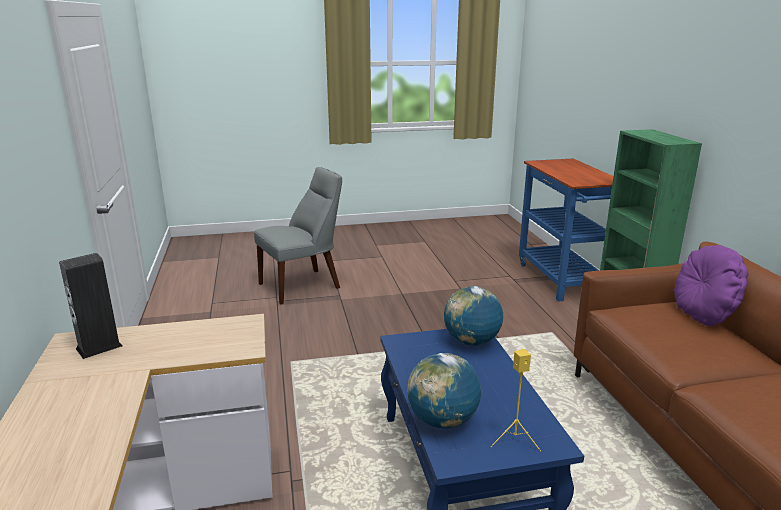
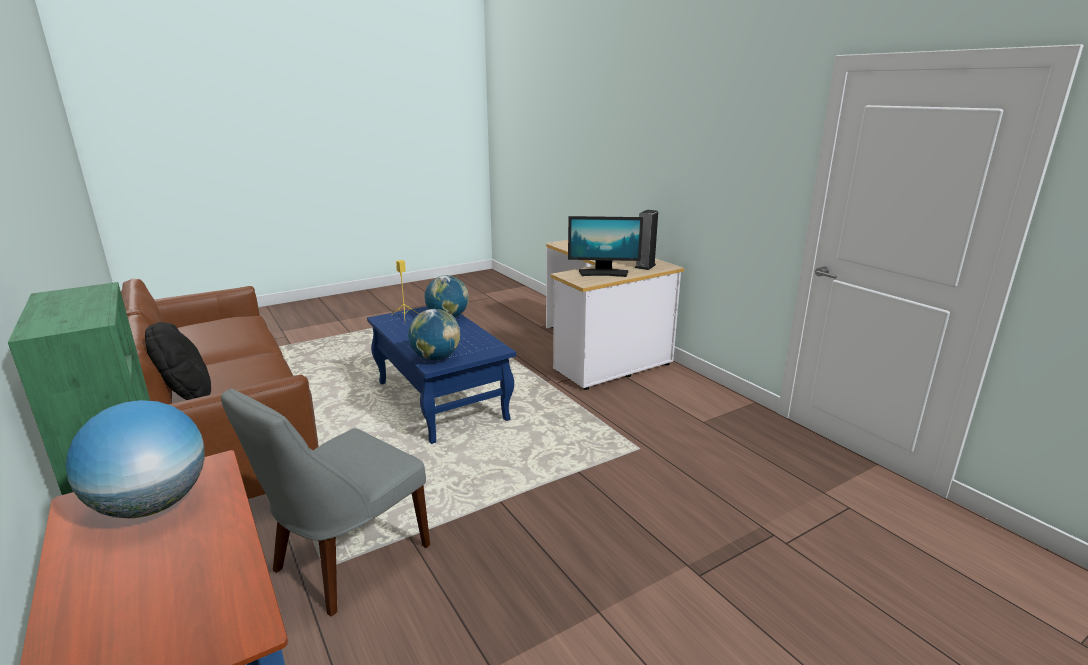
camera: 160 degrees right, 0 degrees up
(189, 340) = (603, 273): none -> monitor
(303, 285) = (786, 586): grey chair -> grey chair (346, 561)
(587, 178) = (153, 505): none -> globe
(702, 316) = (187, 397): purple pillow -> black pillow

